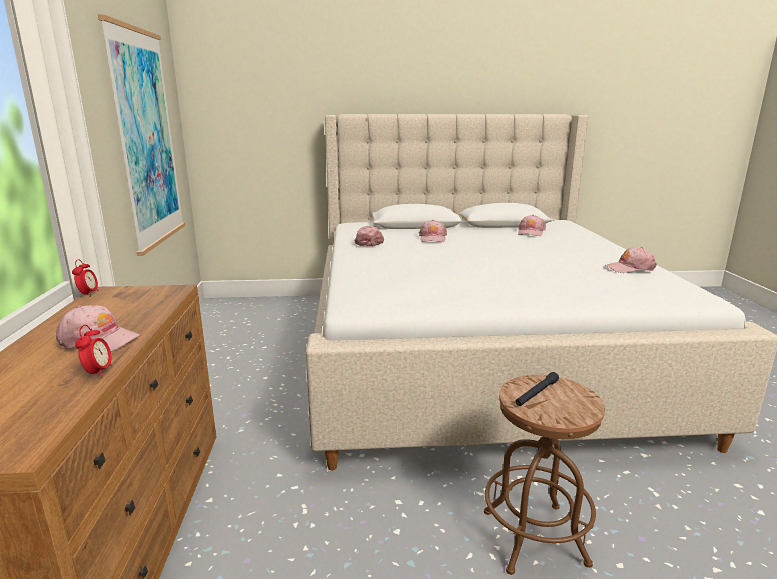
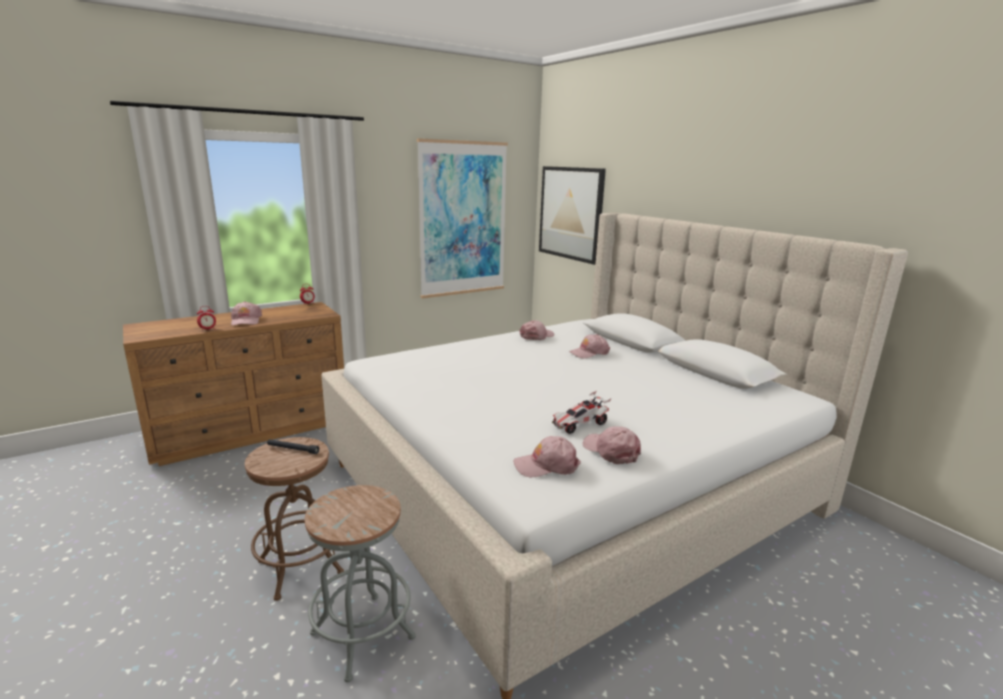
camera: 60 degrees right, 0 degrees up
(249, 123) = (571, 213): none -> picture
(531, 232) = (697, 387): pink cap -> pink cap (546, 465)
(582, 267) = (579, 424): none -> toy car
(654, 509) = (363, 635): none -> grey stool

